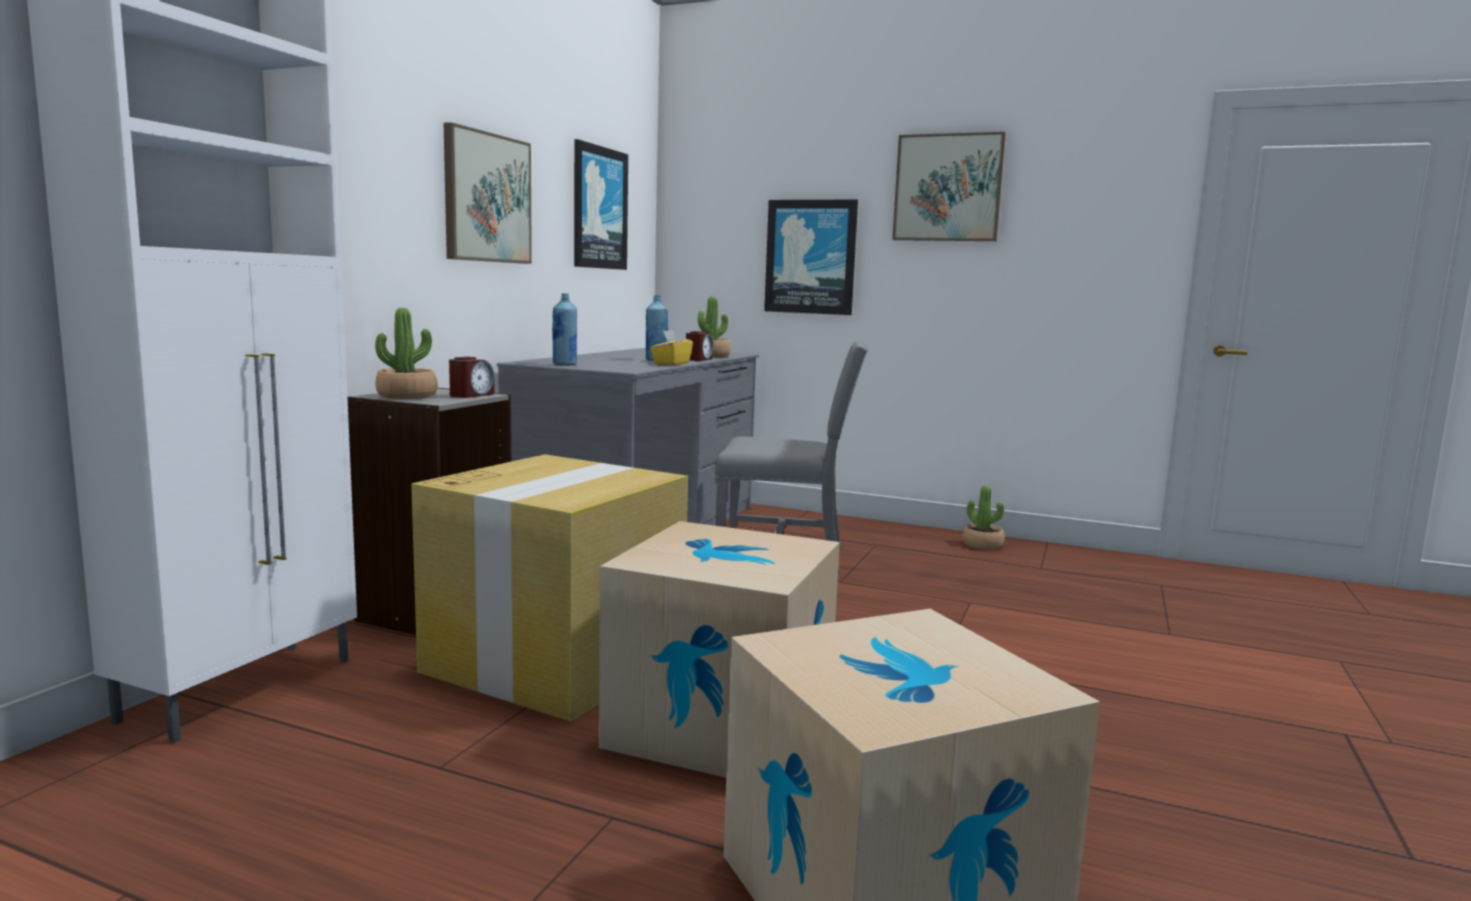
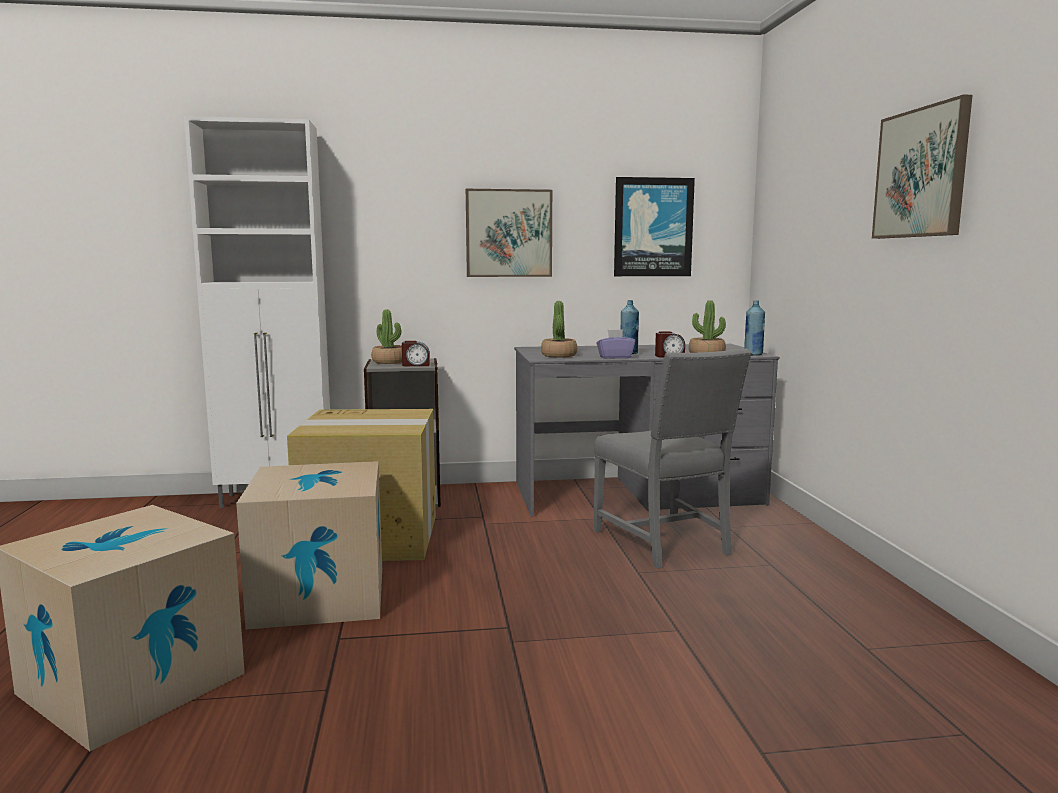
camera: 60 degrees right, 0 degrees up
(564, 364) = (538, 351): blue bottle -> blue bottle (753, 354)
(671, 363) = (615, 357): yellow tissue box -> purple tissue box
(810, 257) = (826, 260): picture -> none
(982, 545) = (884, 608): potted plant -> potted plant (559, 355)

